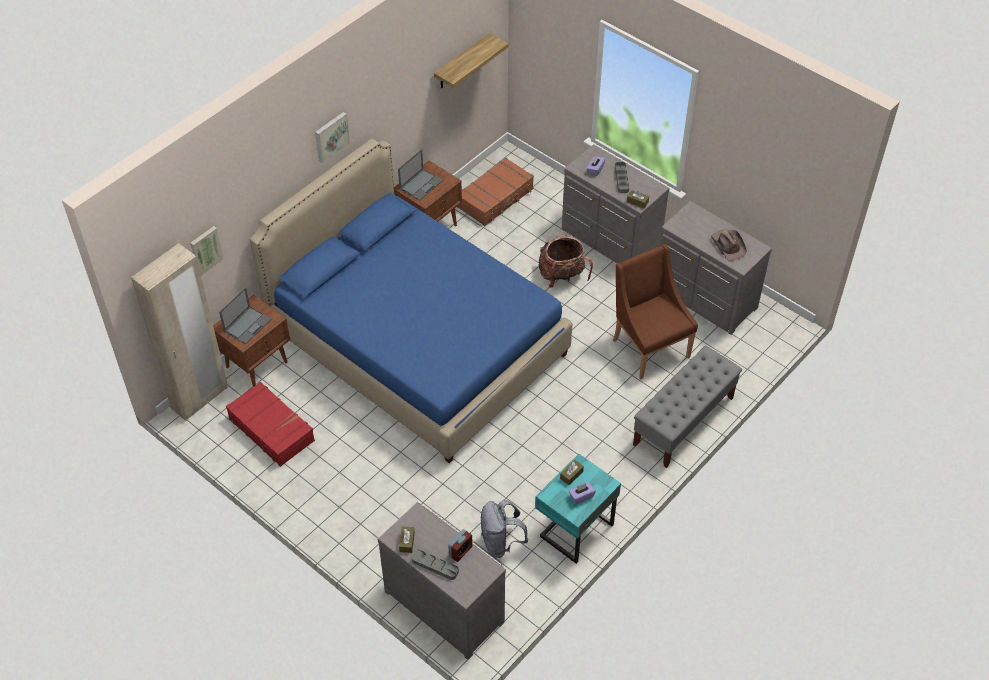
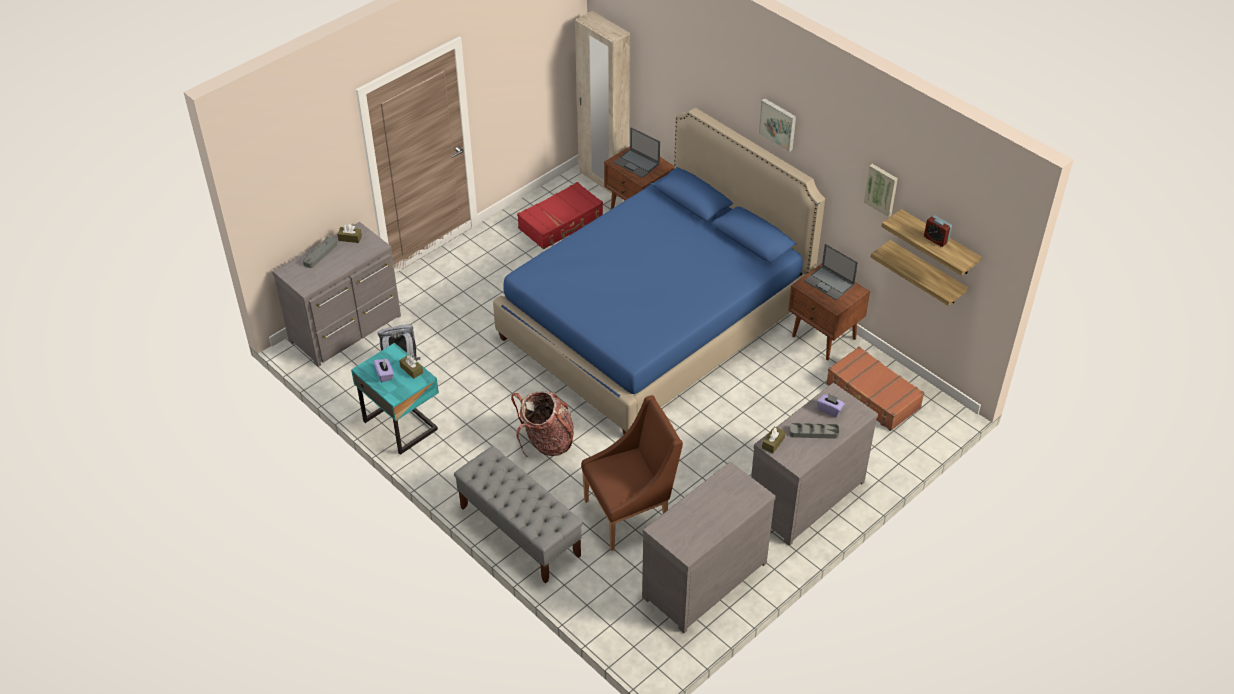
camera: 95 degrees right, 5 degrees down
(205, 249) = (651, 72): picture -> picture (881, 189)
(459, 94) = (926, 273): none -> shelf
(460, 551) = (330, 270): alarm clock -> alarm clock (936, 239)
(562, 276) = (745, 446): backpack -> backpack (546, 442)
(728, 245) = (695, 522): brown hat -> none

